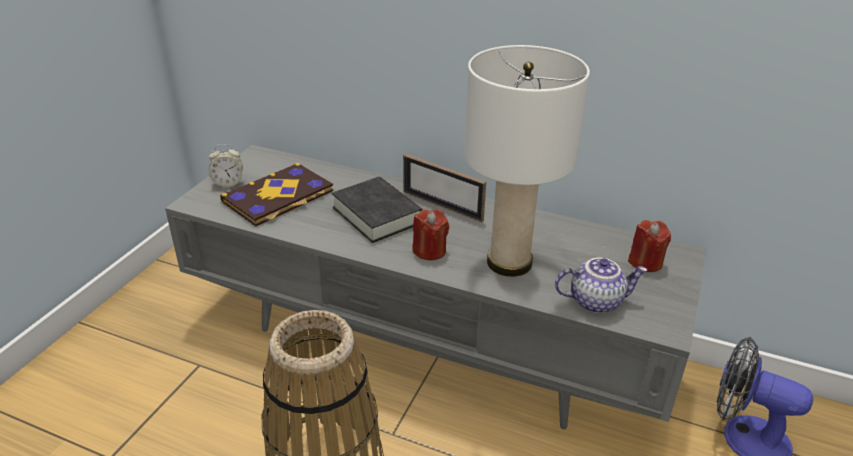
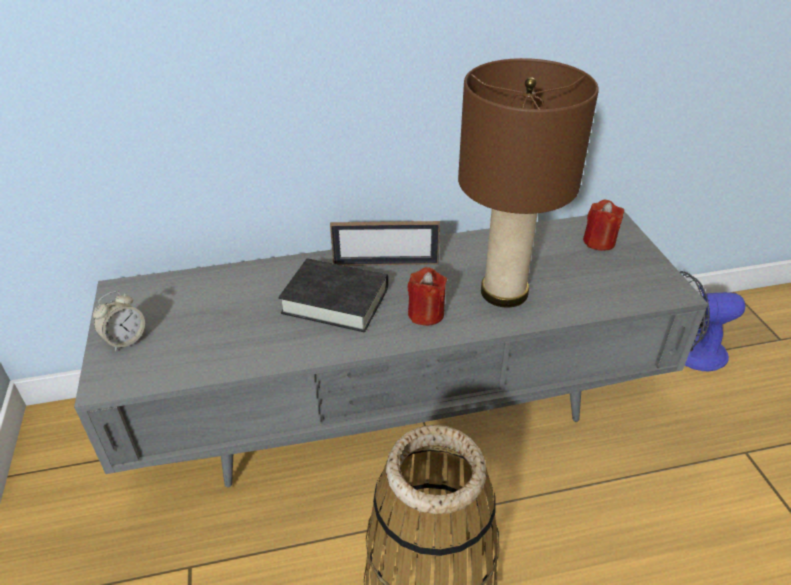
camera: 35 degrees left, 5 degrees up
(279, 197) = (206, 328): book -> none
(509, 262) = (504, 291): white table lamp -> brown table lamp
(596, 301) = (604, 293): teapot -> none

